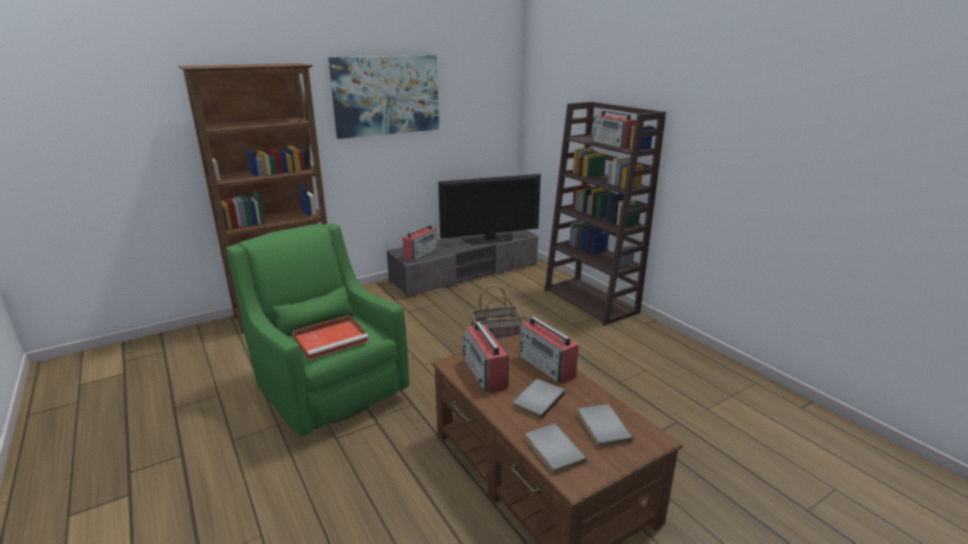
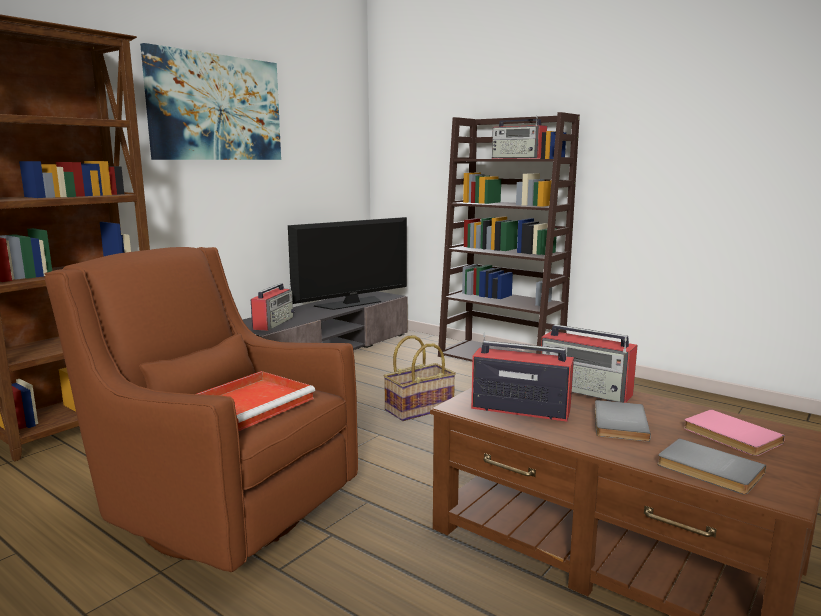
camera: 20 degrees left, 10 degrees down
(328, 391) = (220, 510): green armchair -> brown armchair
(485, 374) = (519, 409): radio -> radio turned 150 degrees clockwise
(601, 428) = (729, 436): grey book -> pink book

